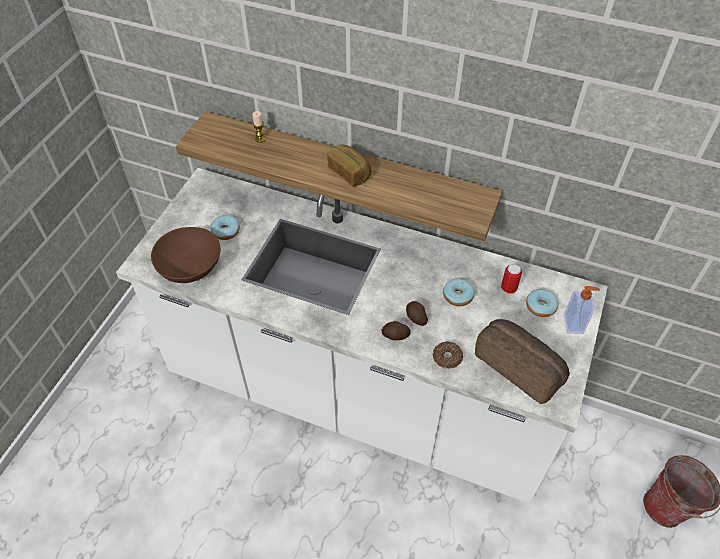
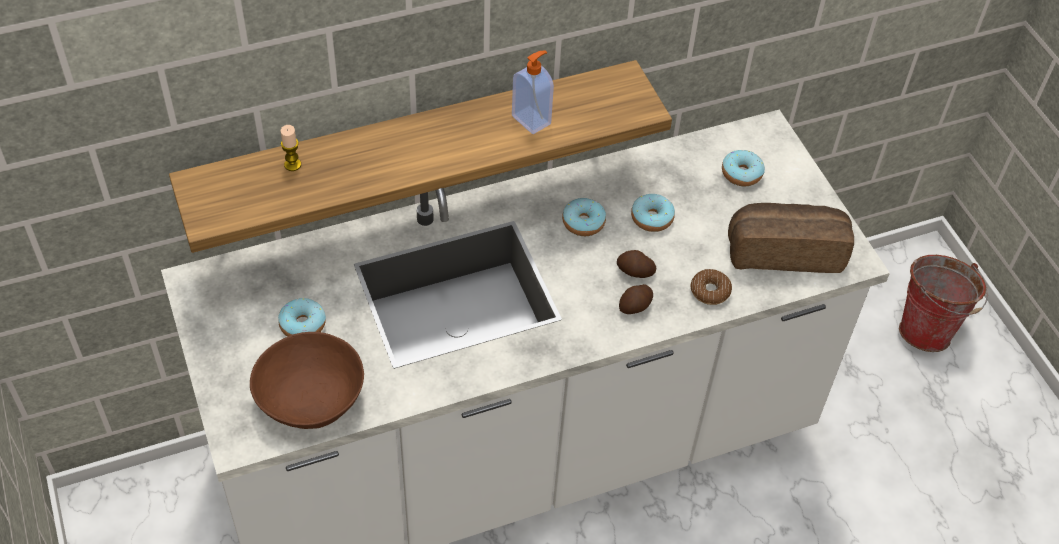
camera: 45 degrees left, 0 degrees up
(350, 173) = (453, 140): bread -> none
(416, 273) = (583, 222): none -> donut
(508, 288) = (692, 175): can -> none
(574, 324) = (789, 171): soap dispenser -> soap dispenser (532, 119)

